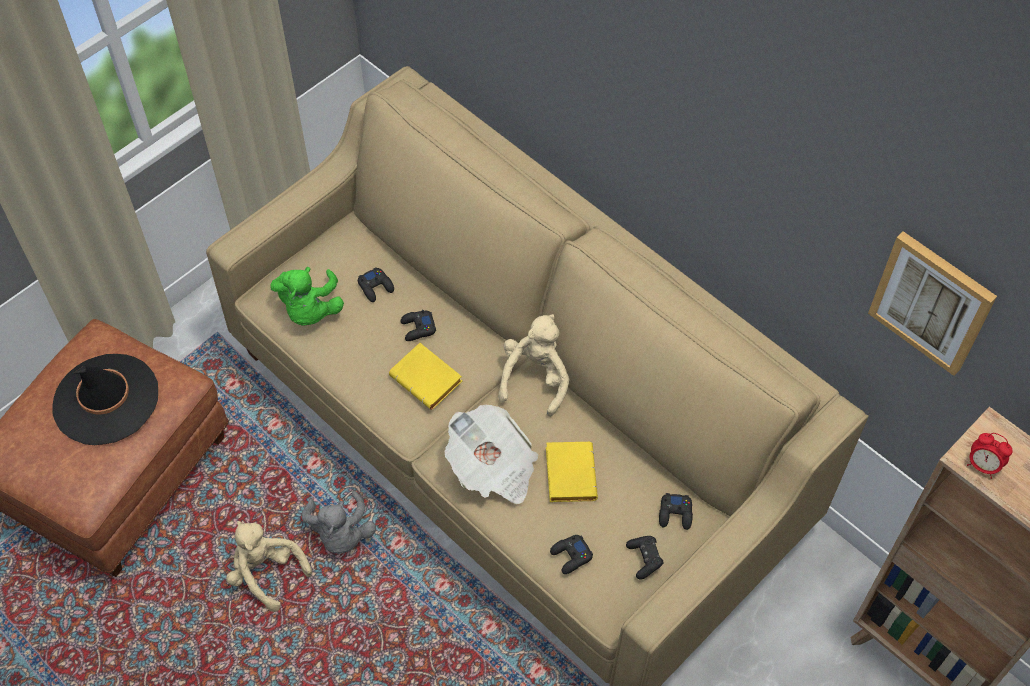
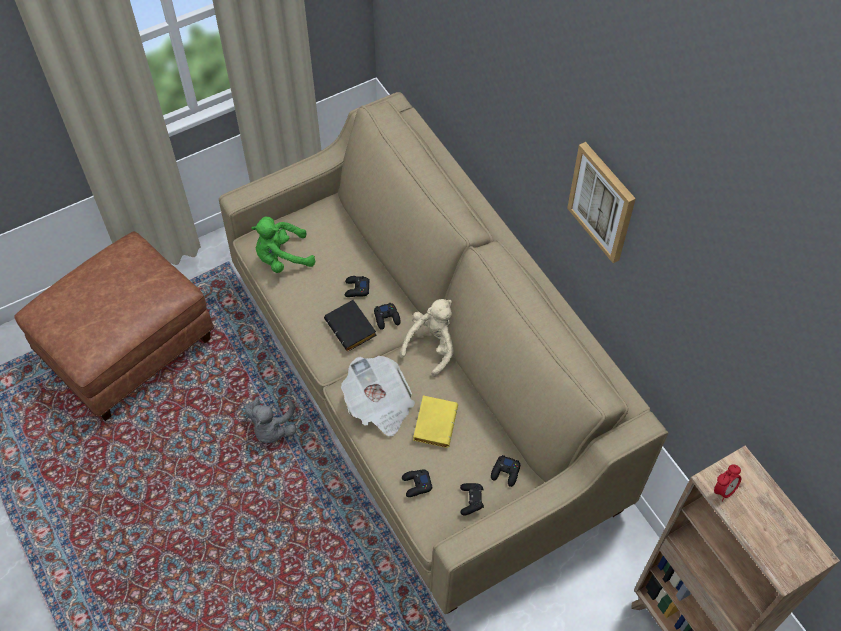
camera: 15 degrees right, 0 degrees up
(106, 399) = (122, 291): black hat -> none
(266, 573) = (210, 444): beige plush toy -> none
(309, 310) = (282, 258): green plush toy -> green plush toy turned 60 degrees clockwise
(376, 287) = (335, 252): black game controller -> black game controller (387, 318)
(428, 379) = (352, 328): yellow book -> black book
(932, 302) = (716, 352): picture -> picture (602, 202)
(982, 466) = (723, 490): alarm clock -> alarm clock turned 90 degrees counterclockwise

